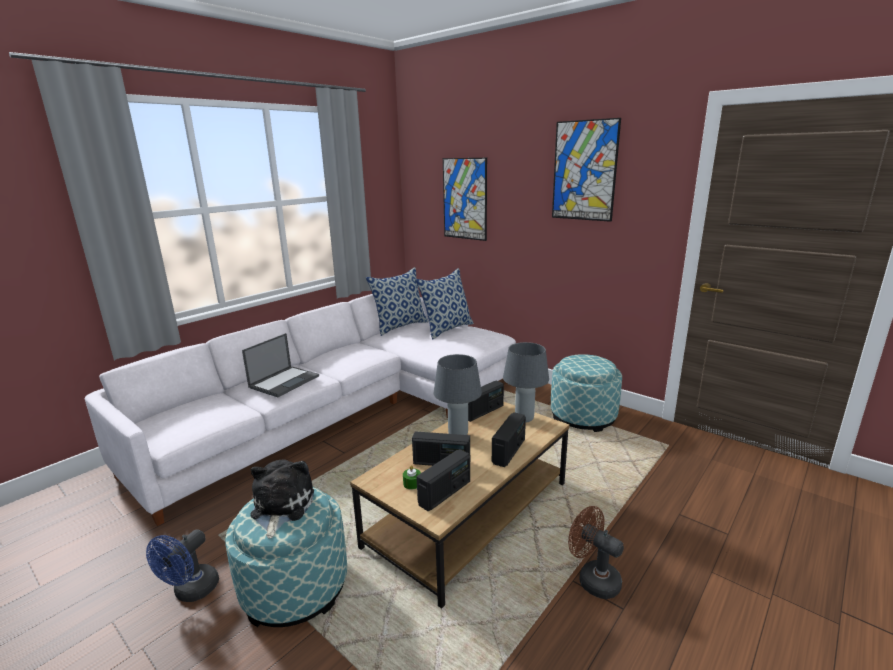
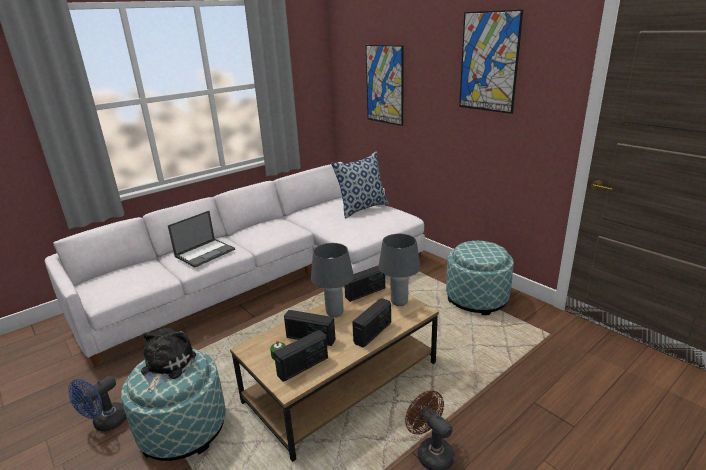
camera: 10 degrees right, 5 degrees up
(400, 326) = (322, 203): pillow -> none

